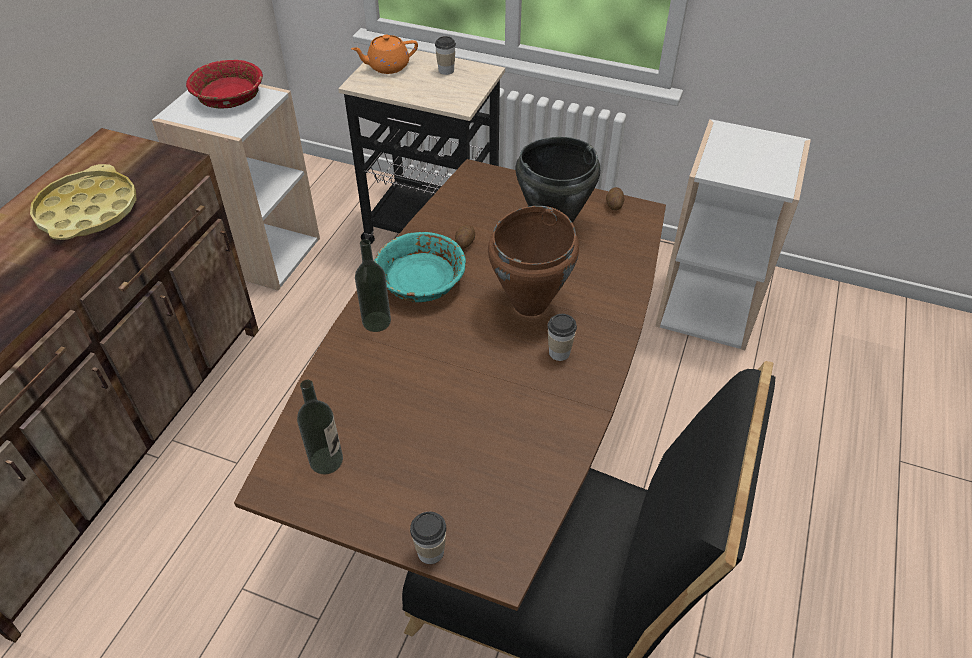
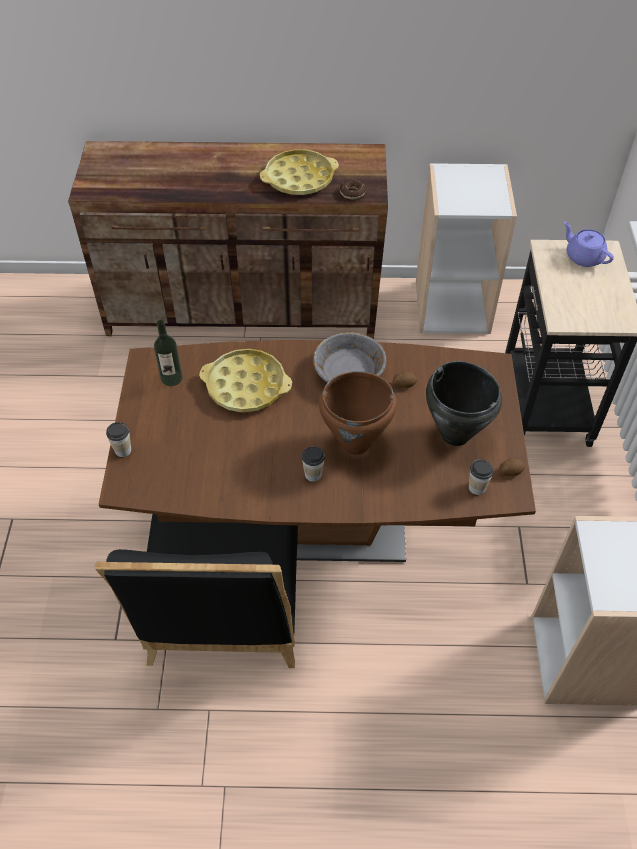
camera: 70 degrees right, 5 degrees up
(162, 175) = (352, 193): none -> donut
(229, 97) = (483, 188): red bowl -> none
(376, 321) = (296, 361): bottle -> none
(387, 67) = (583, 256): orange teapot -> purple teapot
(388, 380) = (246, 385): none -> yellow tray
(420, 280) = (349, 371): turquoise bowl -> grey bowl
(446, 70) = (607, 295): cup -> cup (477, 487)

